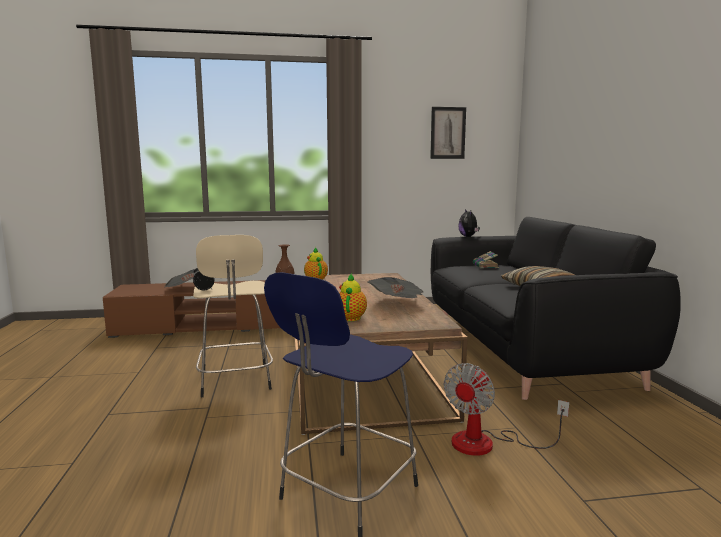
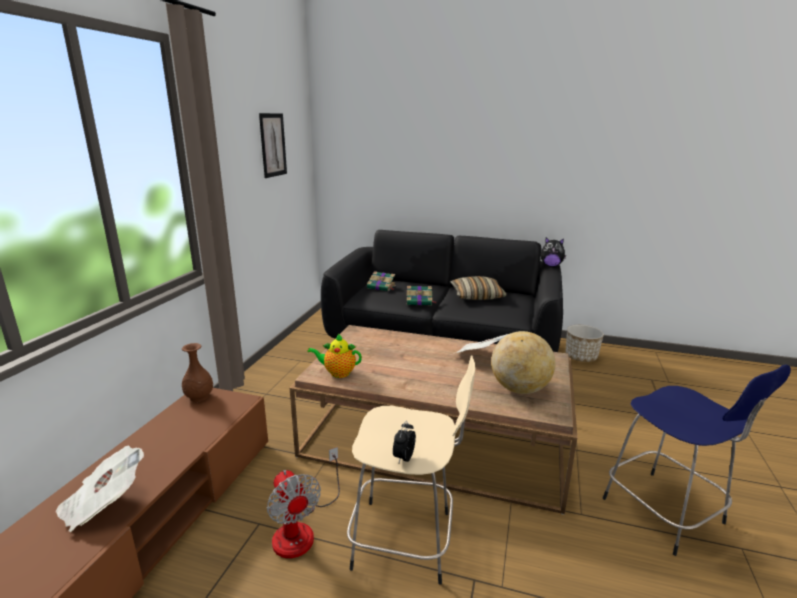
camera: 65 degrees left, 10 degrees up
(351, 317) = (520, 389): teapot -> globe
(468, 236) = (343, 261): plush toy -> plush toy (551, 265)
(478, 277) = (420, 301): none -> book
(487, 443) = (595, 423): fan -> fan (301, 528)
(660, 424) = (580, 357): none -> planter

